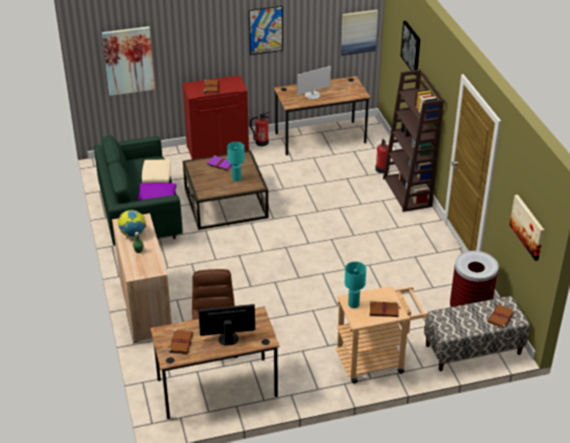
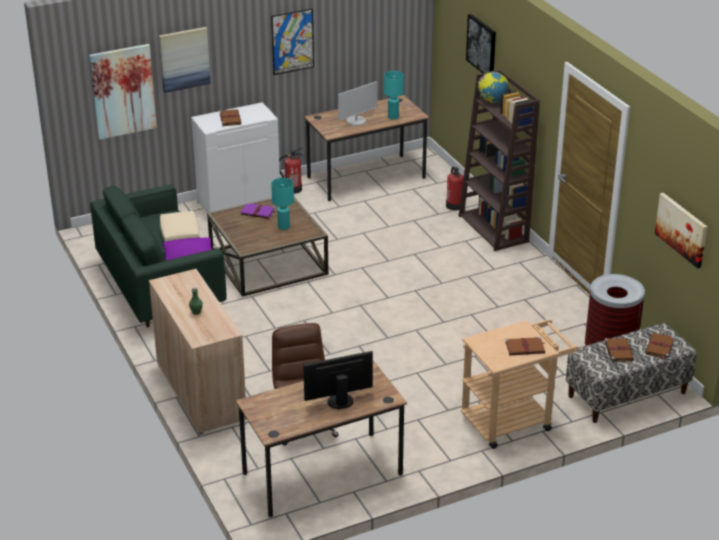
camera: 10 degrees left, 5 degrees down
(133, 234) = (182, 294): globe -> globe (492, 101)
(181, 342) = (281, 412): brown book -> brown book (618, 351)
(218, 149) = (239, 202): red cabinet -> white cabinet
(353, 304) = (485, 345): turquoise table lamp -> turquoise table lamp (393, 117)
(358, 32) = (404, 38): picture -> picture (184, 59)

